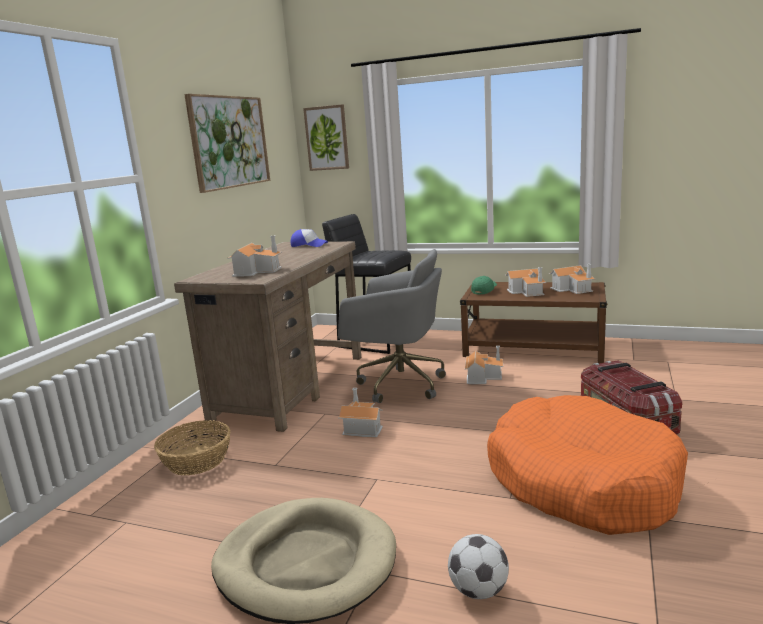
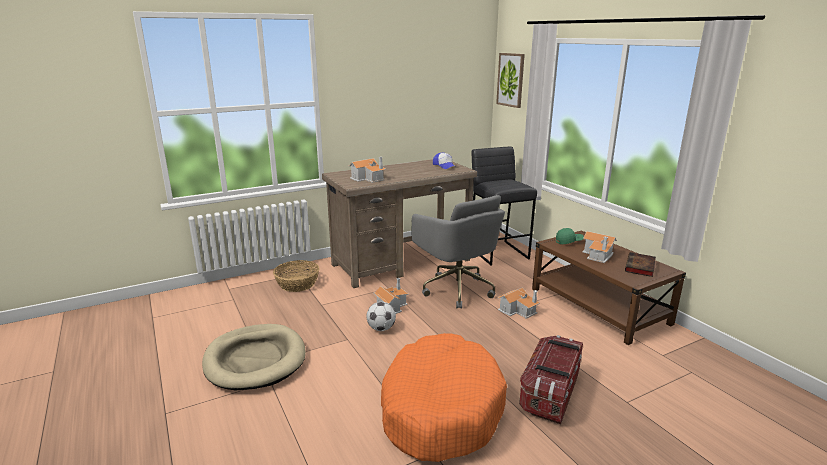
camera: 40 degrees right, 5 degrees up
(229, 142) = (409, 79): picture -> none
(478, 590) = (289, 421): football -> football (381, 328)
(573, 289) = (640, 267): toy house -> book

